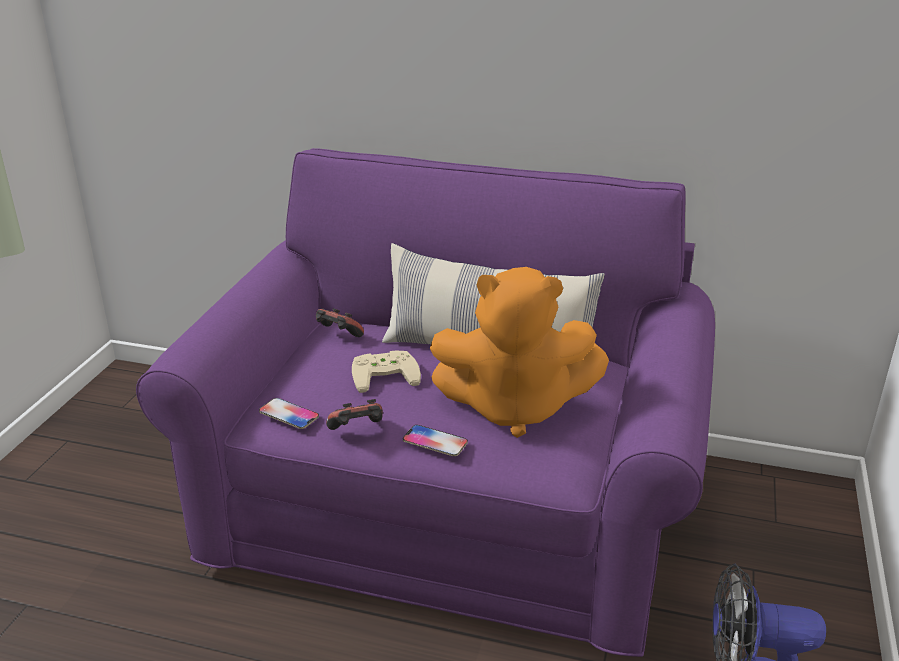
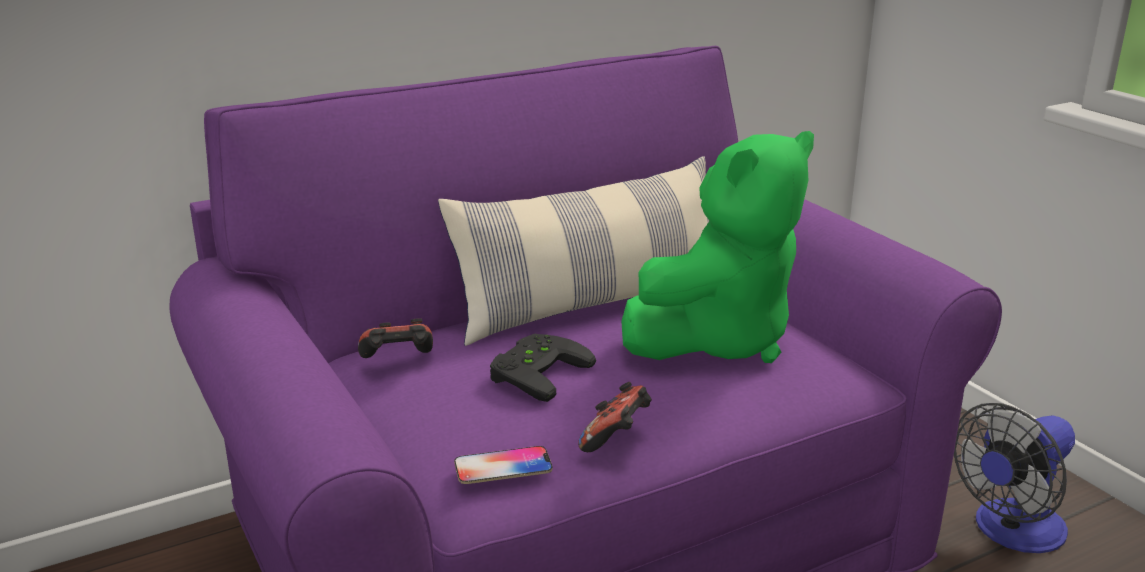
camera: 45 degrees left, 5 degrees down
(384, 374) = (535, 372): beige game controller -> black game controller
(435, 441) = (710, 406): phone -> none
(514, 407) = (717, 340): orange plush toy -> green plush toy

